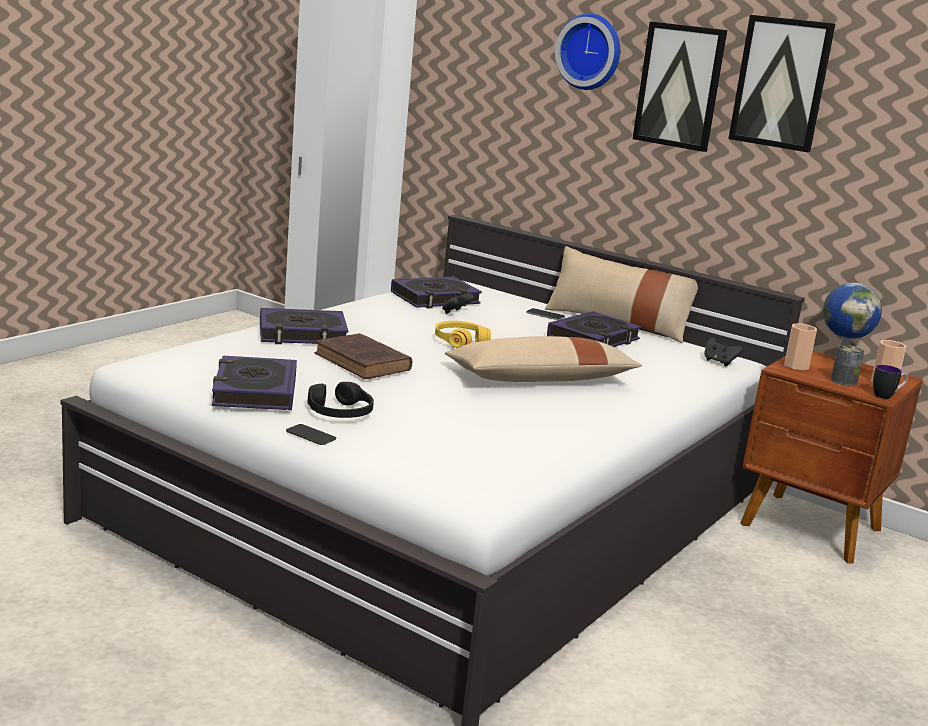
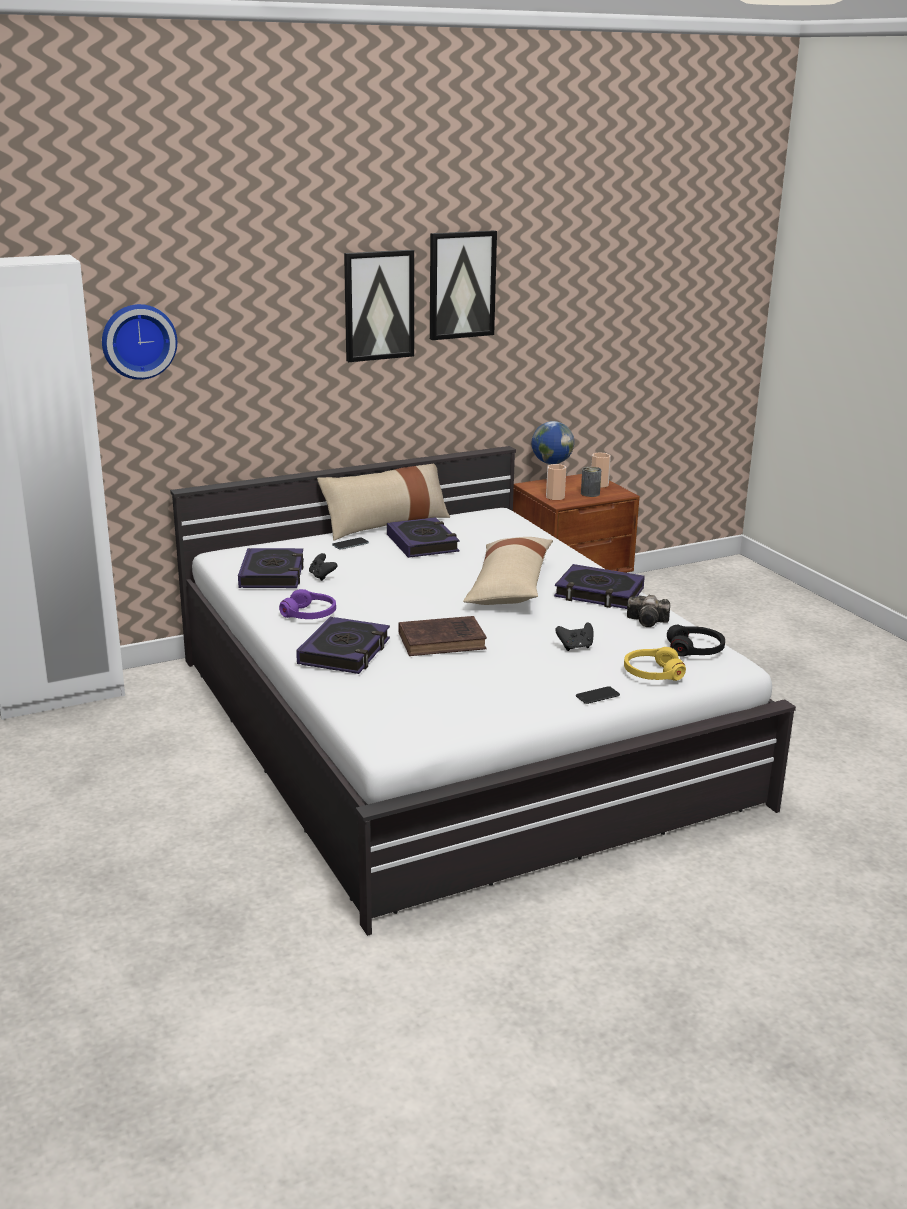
camera: 60 degrees left, 5 degrees up
(254, 391) = (494, 699): book -> book (599, 593)
(340, 413) = (553, 675): black headphones -> black headphones (695, 649)
(368, 317) = (309, 614): none -> purple headphones
(460, 341) = (404, 592): yellow headphones -> yellow headphones (652, 673)
(540, 449) = (649, 621): none -> camera
(590, 52) = (287, 291): wall clock -> wall clock (138, 340)
(719, 362) = (501, 519): black game controller -> black game controller (575, 647)
(886, 396) = (623, 491): mug -> none

